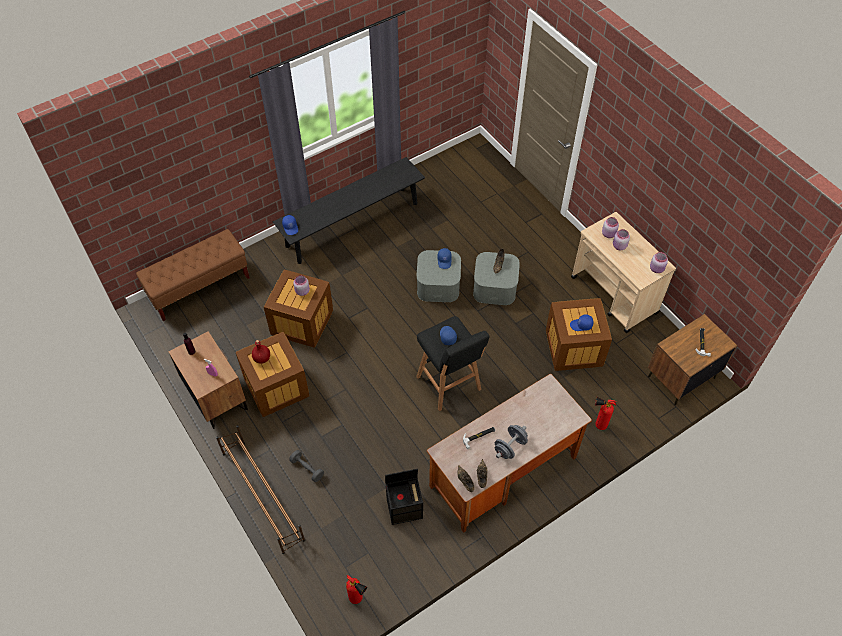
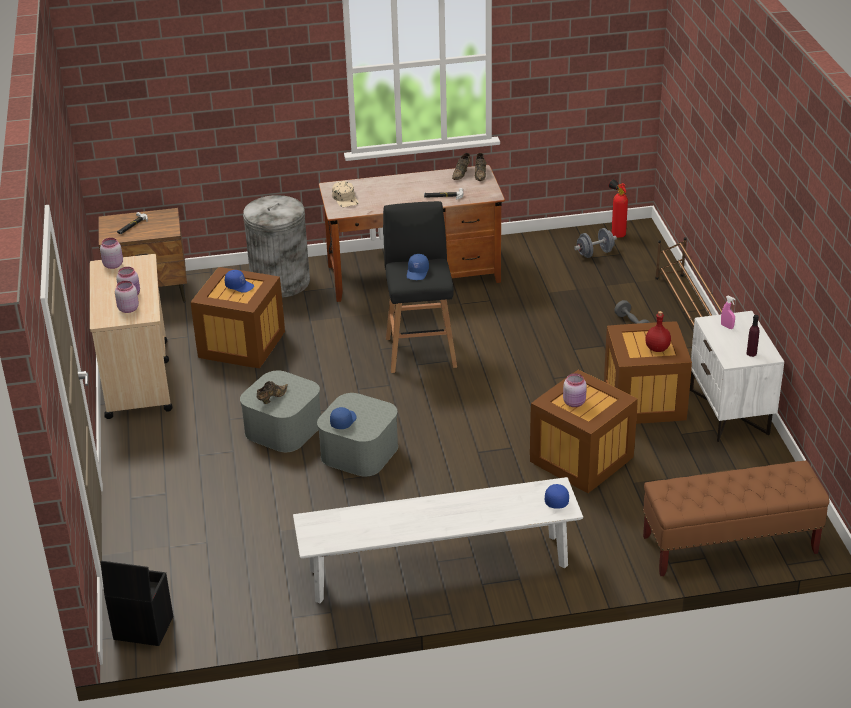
camera: 155 degrees left, 20 degrees down
(215, 397) = (730, 412): brown nightstand -> white nightstand
(352, 224) = (438, 568): black bench -> white bench
(405, 508) = (536, 275): black storage box -> black storage box (142, 628)
(510, 447) = (417, 184): grey dumbbell -> grey dumbbell (595, 253)
(555, 404) = (345, 198): none -> beige cap
(598, 425) = (280, 282): fire extinguisher -> grey trash can

